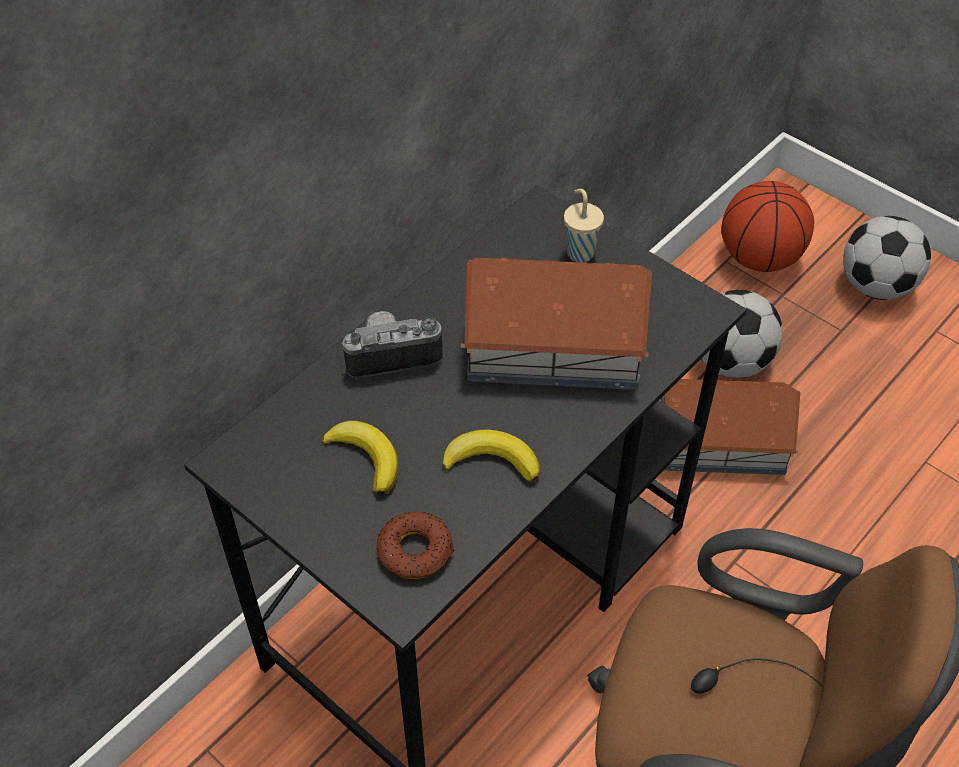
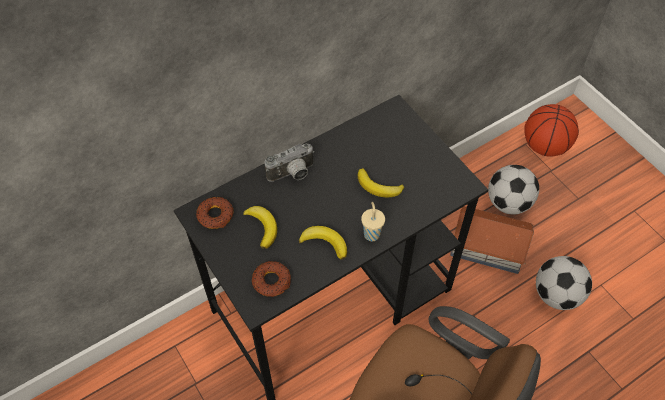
camera: 15 degrees right, 5 degrees up
(270, 456) = (215, 215): none -> donut
(392, 355) = (292, 174): camera -> camera turned 150 degrees clockwise
(555, 344) = (378, 187): toy house -> banana
(579, 252) = (408, 138): beige cup -> beige cup (371, 233)
(876, 286) = (607, 177): football -> football (557, 294)

